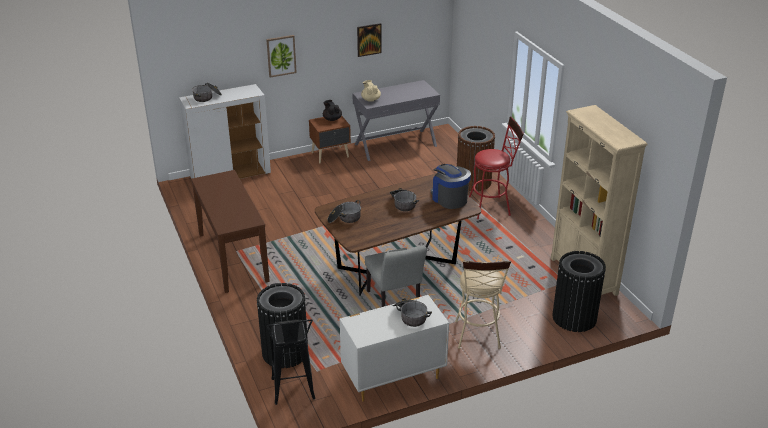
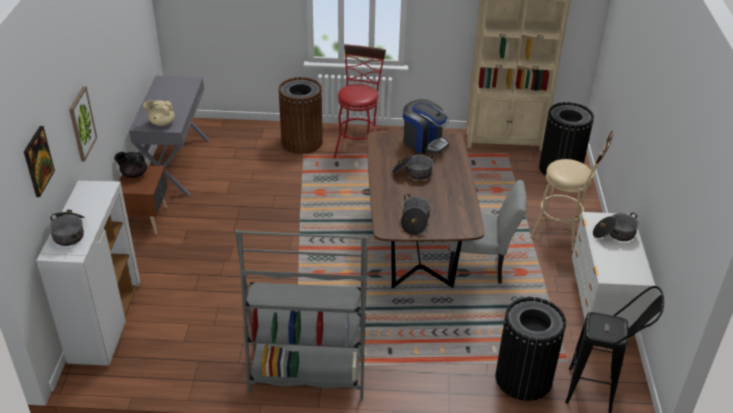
camera: 65 degrees left, 5 degrees up
(232, 257) = (306, 373): brown console table -> grey bookcase
(369, 39) = (121, 52): picture -> picture (38, 161)
(449, 199) = (424, 142): coffee machine -> coffee machine turned 135 degrees counterclockwise

